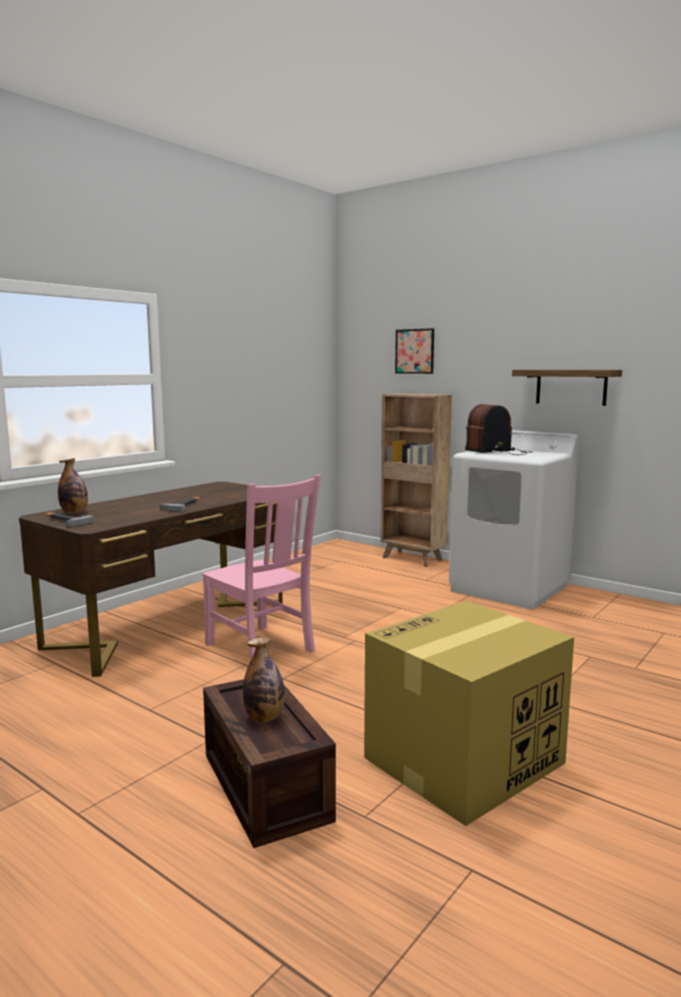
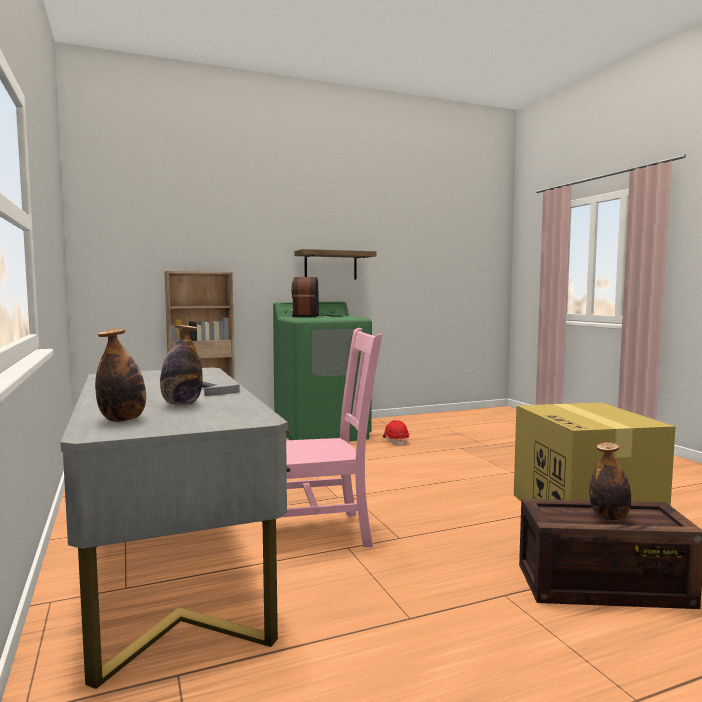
camera: 60 degrees left, 5 degrees down
(64, 521) = (176, 426): hammer -> none
(126, 511) = (181, 404): none -> bottle
(171, 624) = (171, 565): brown desk -> grey desk
(414, 351) = (179, 229): picture -> none
(510, 588) = (322, 433): white washing machine -> green washing machine
(548, 622) = (395, 441): none -> red hard hat

